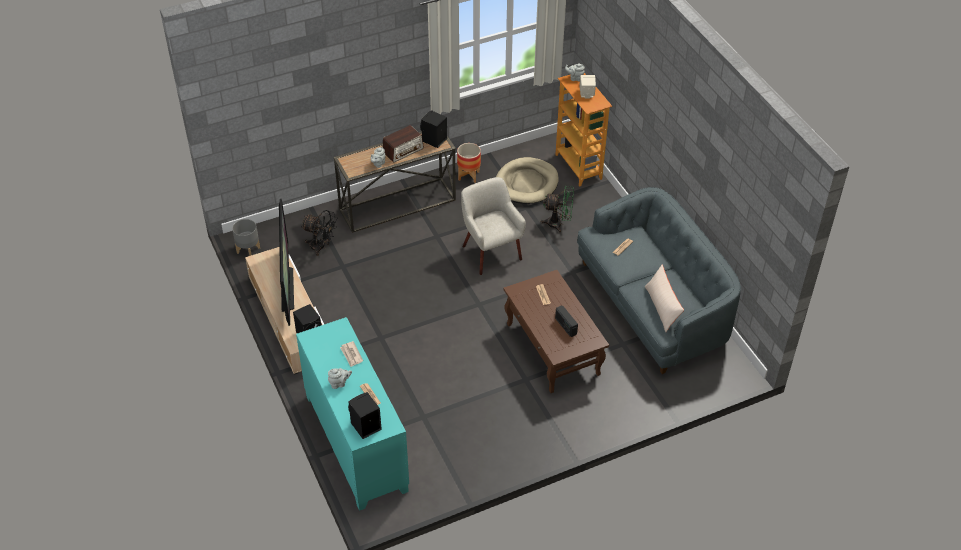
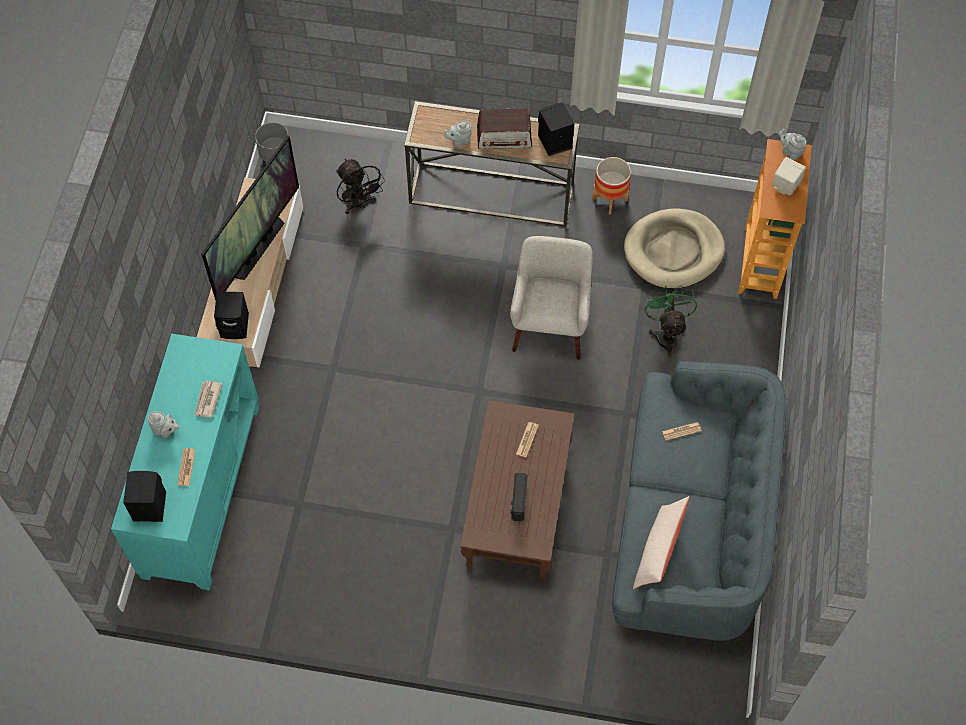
camera: 35 degrees right, 15 degrees up
(558, 224) = (666, 334): green fan -> green fan turned 135 degrees counterclockwise

